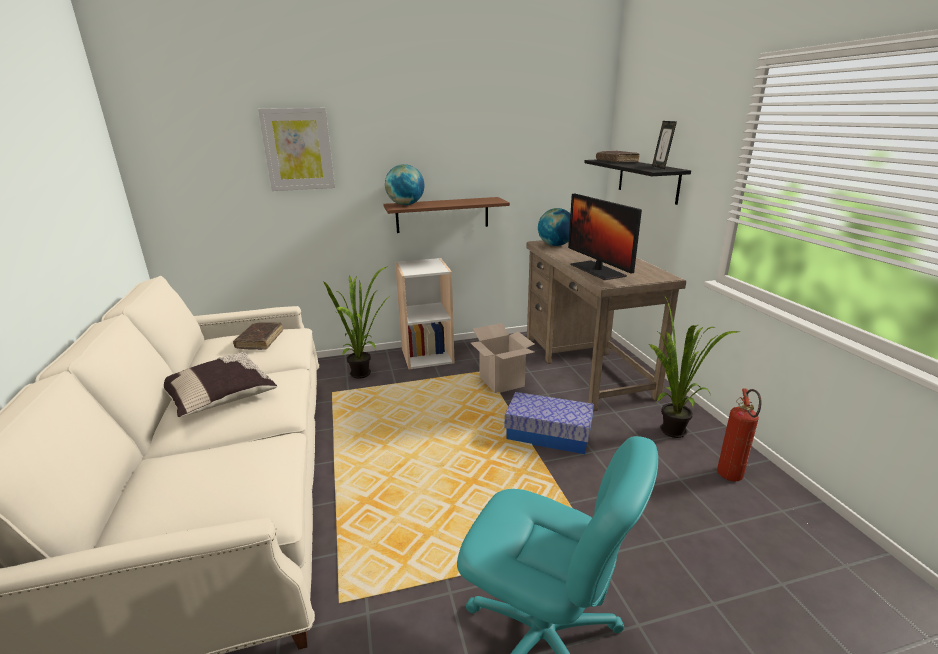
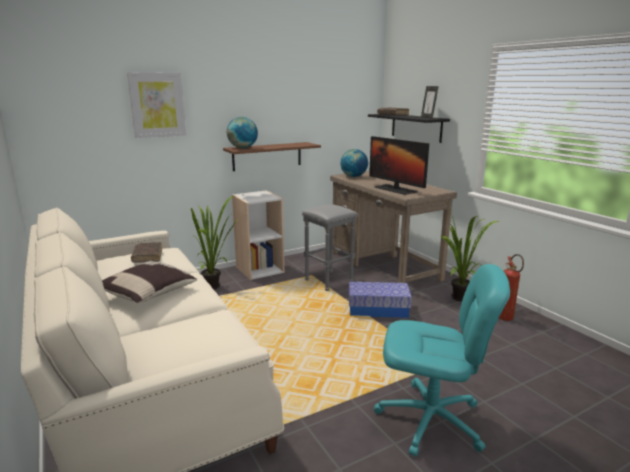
camera: 15 degrees left, 5 degrees down
(501, 382) = (327, 281): cardboard box -> grey stool

